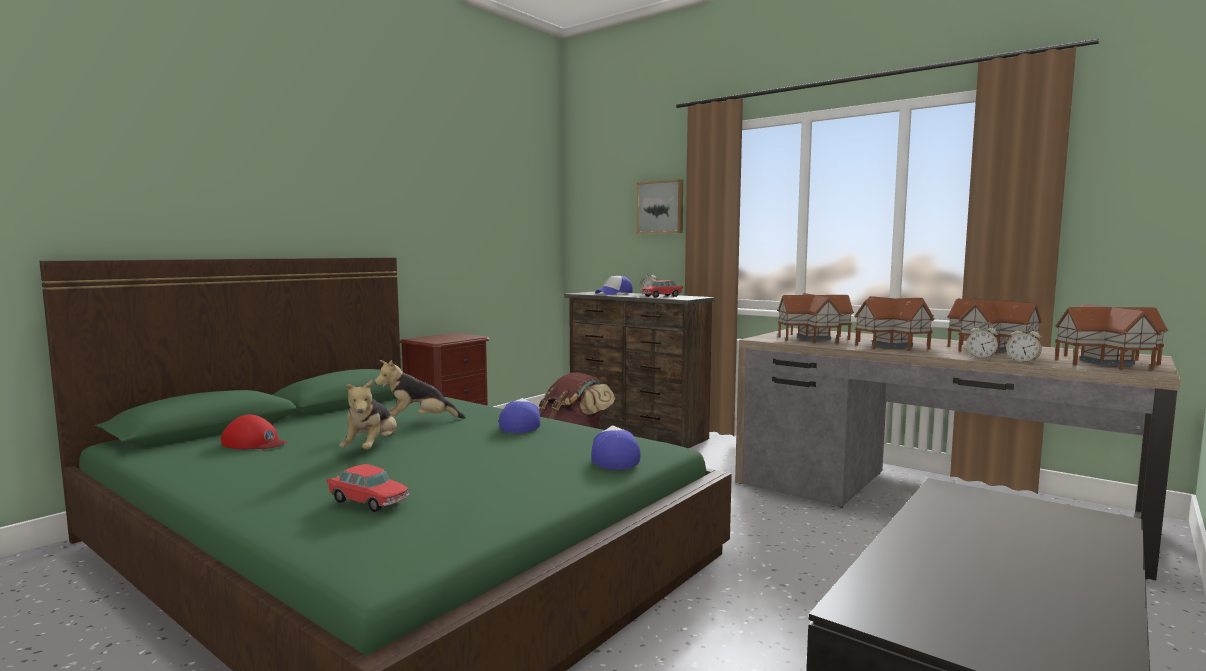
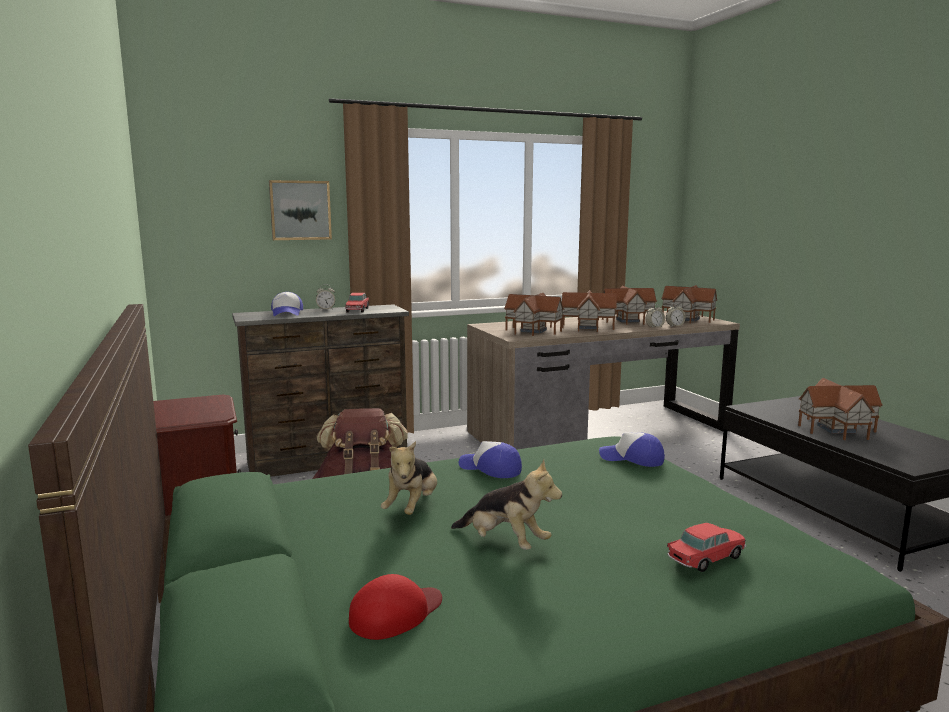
camera: 60 degrees left, 5 degrees up
(969, 549) = (836, 429): none -> toy house

